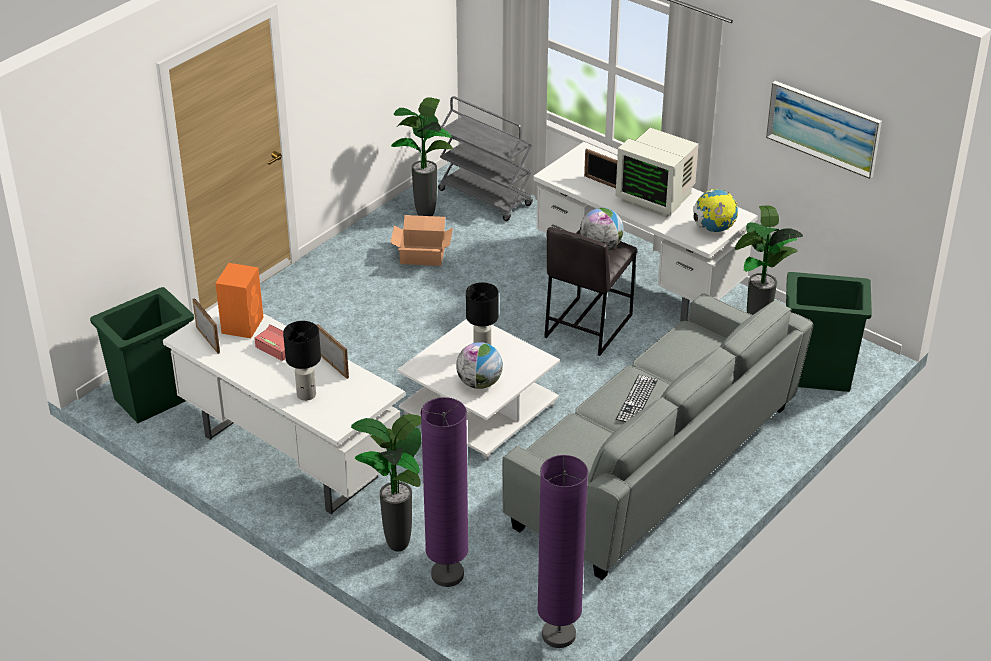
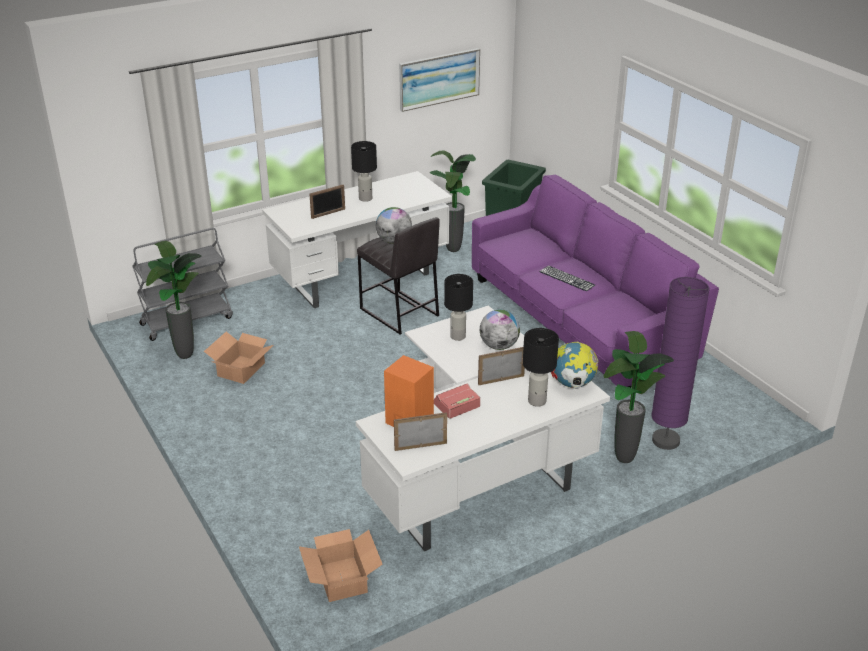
camera: 70 degrees left, 5 degrees down
(155, 398) = (342, 578): green trash can -> cardboard box
(558, 635) = (744, 403): purple floor lamp -> none
(654, 467) = (579, 323): grey sofa -> purple sofa
(656, 197) = (365, 198): monitor -> black table lamp
(713, 229) = (423, 188): globe -> globe (572, 384)

